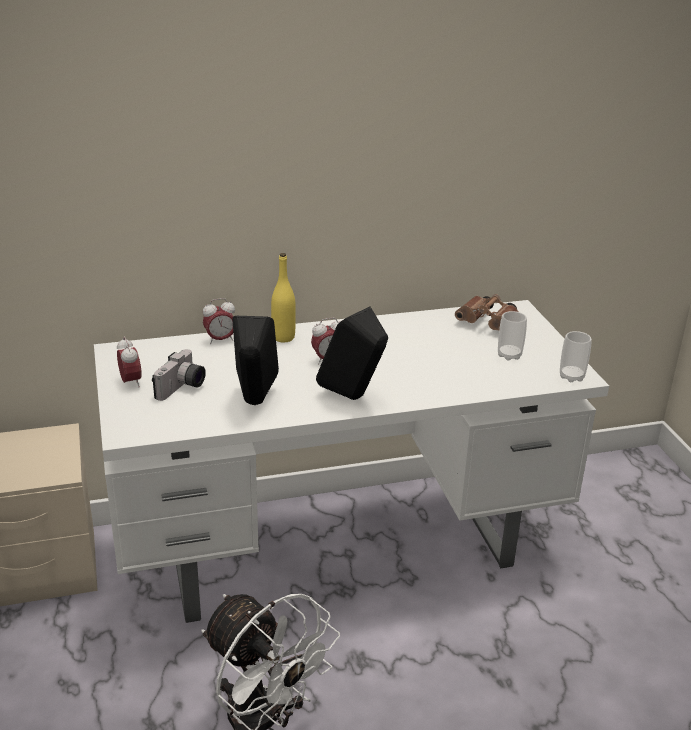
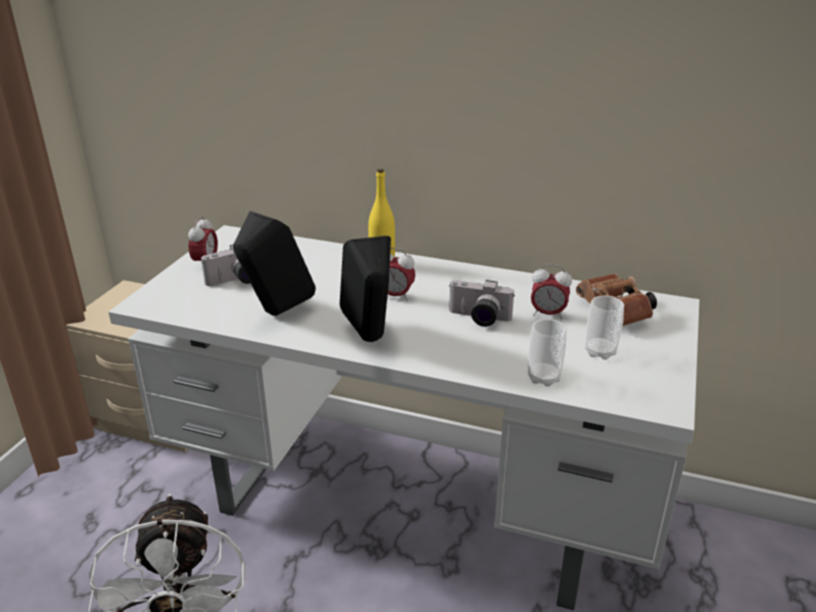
camera: 35 degrees right, 0 degrees up
(220, 340) = (324, 249): alarm clock -> alarm clock (548, 314)
(407, 358) = (478, 319): none -> camera
(571, 376) = (652, 402): cup -> cup (543, 378)

